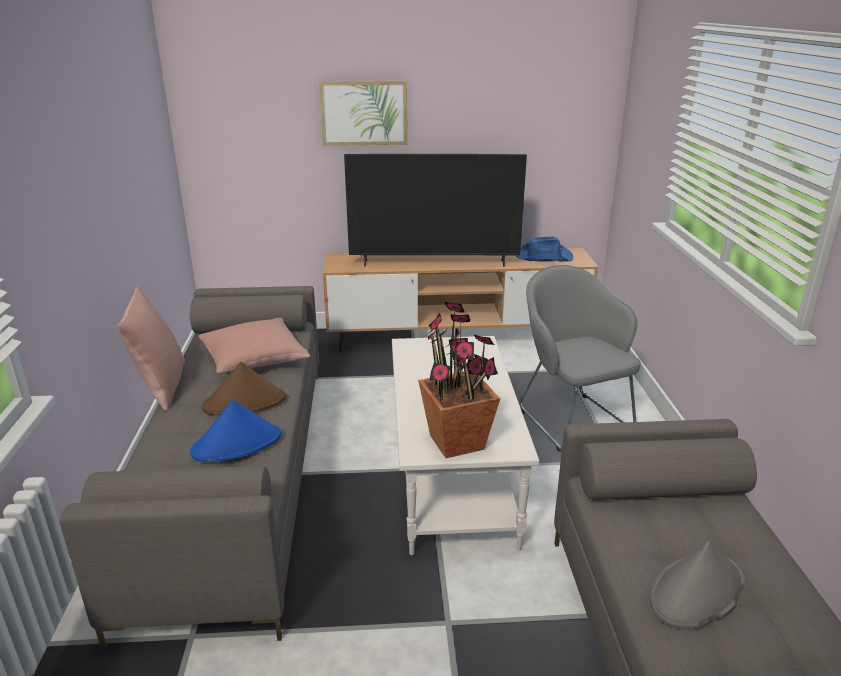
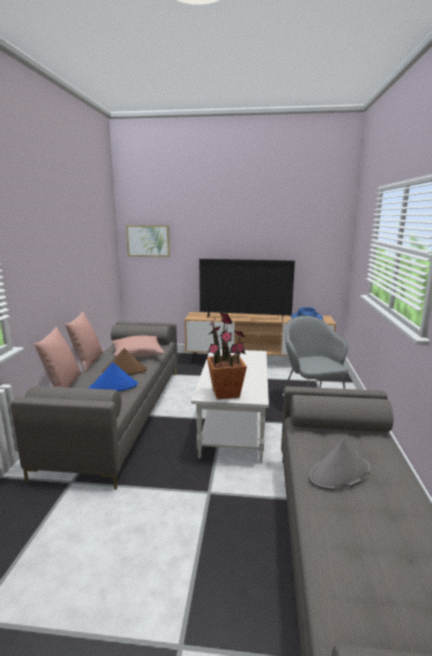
camera: 10 degrees right, 10 degrees down
(133, 451) = (62, 386): none -> pink pillow
(364, 113) = (212, 239): picture -> picture (148, 241)

